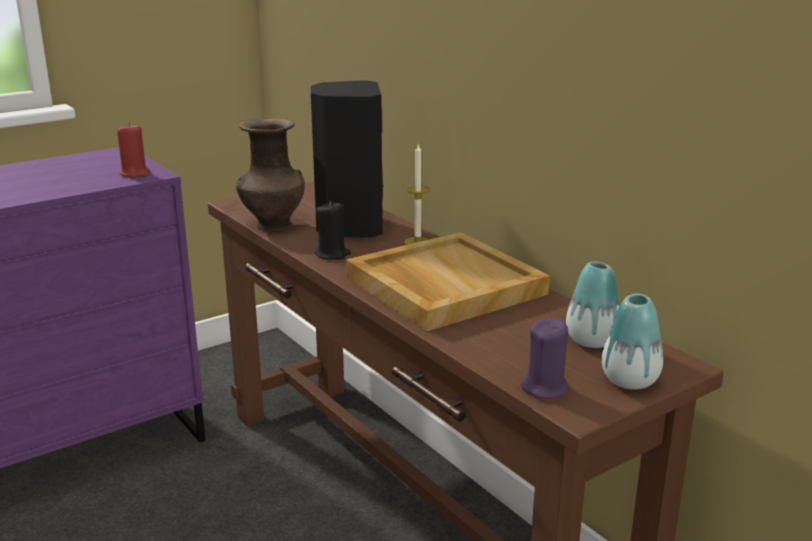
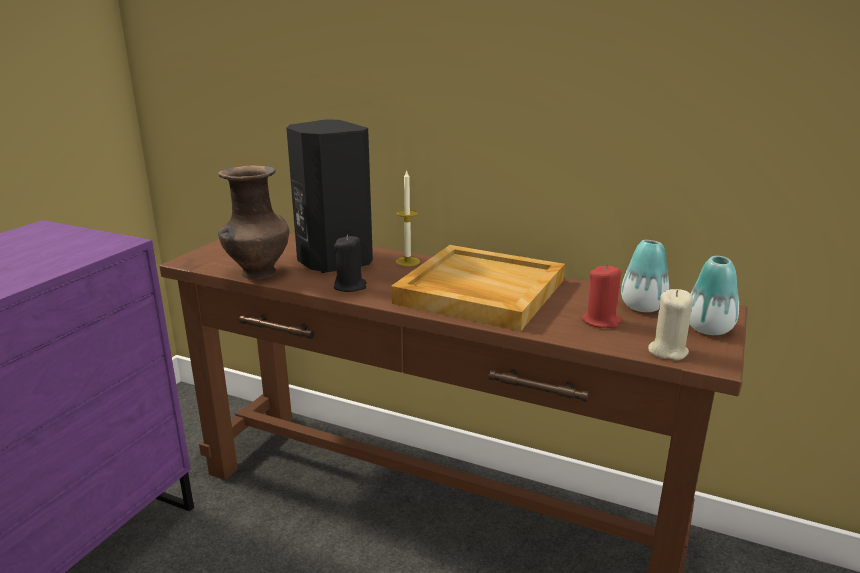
camera: 30 degrees left, 0 degrees up
(135, 174) = (96, 245): red candle -> red candle (601, 321)
(545, 388) = (667, 351): purple candle -> beige candle

